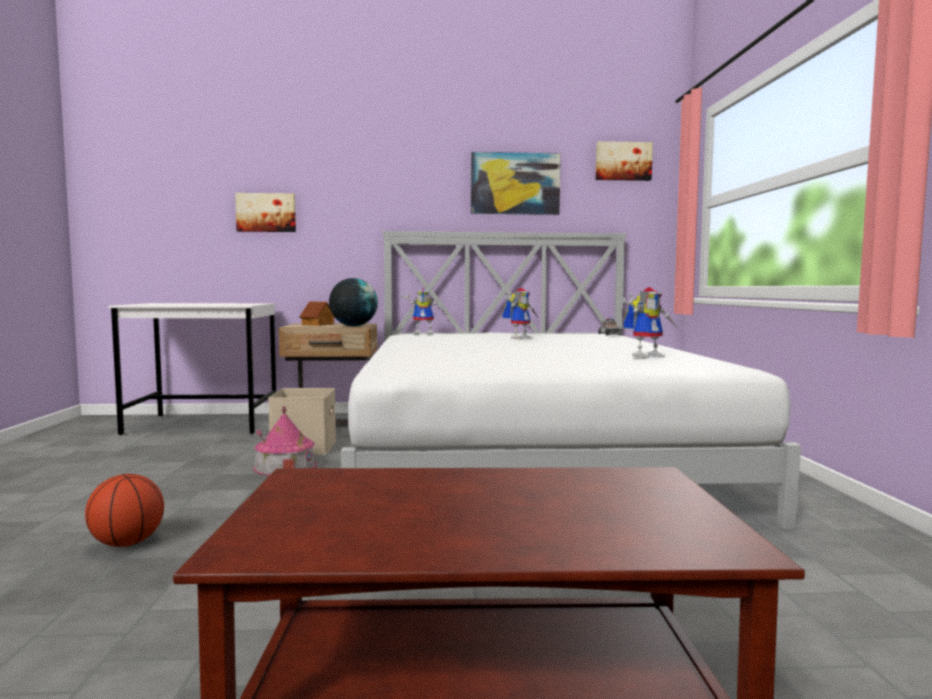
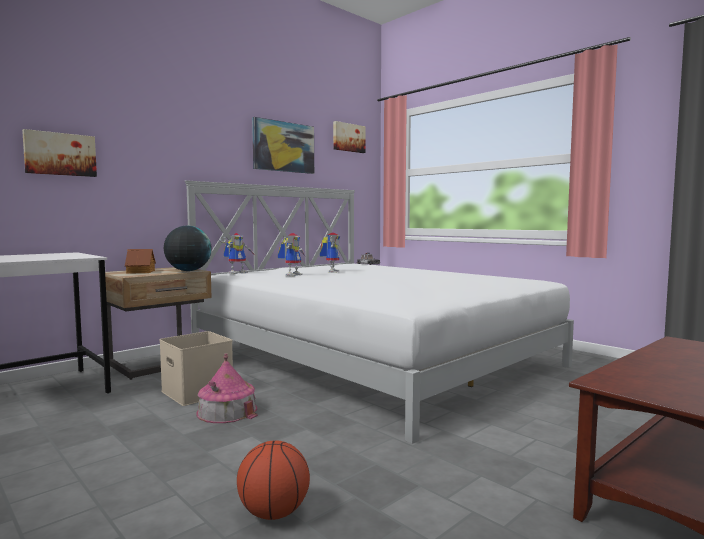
camera: 40 degrees left, 0 degrees up
(647, 356) = (475, 278): toy robot -> toy robot (292, 275)

